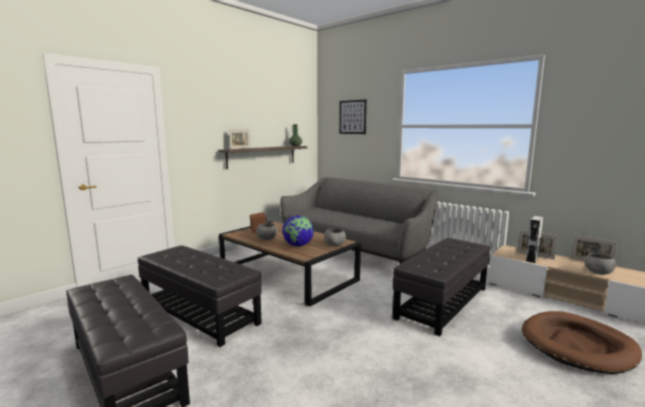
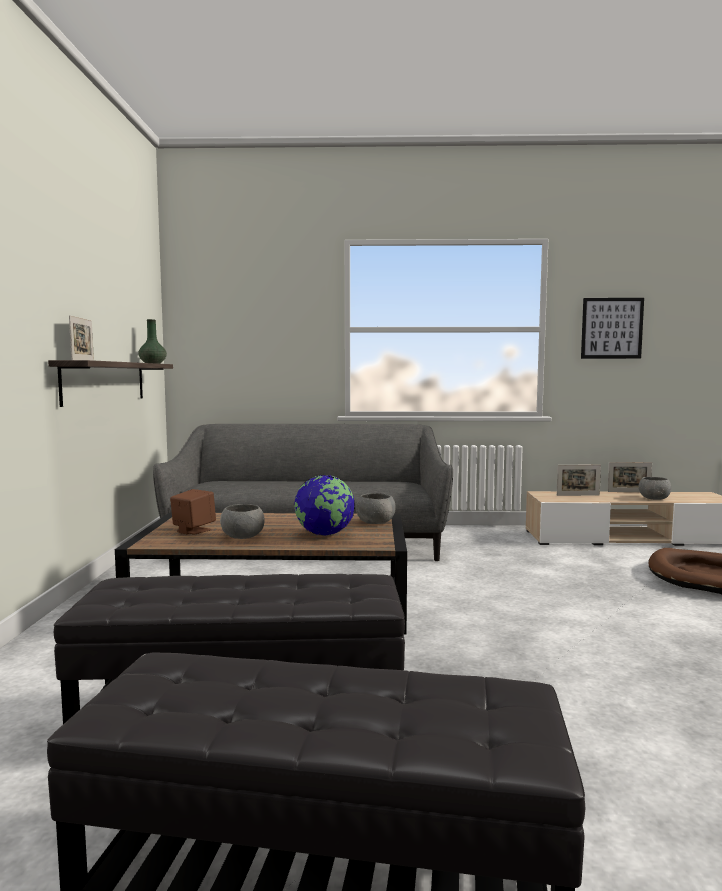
camera: 40 degrees left, 5 degrees down
(352, 117) = (248, 313): picture -> picture (612, 328)
(443, 303) = (541, 577): black ottoman -> none
(532, 259) = (583, 499): grey speaker -> none

